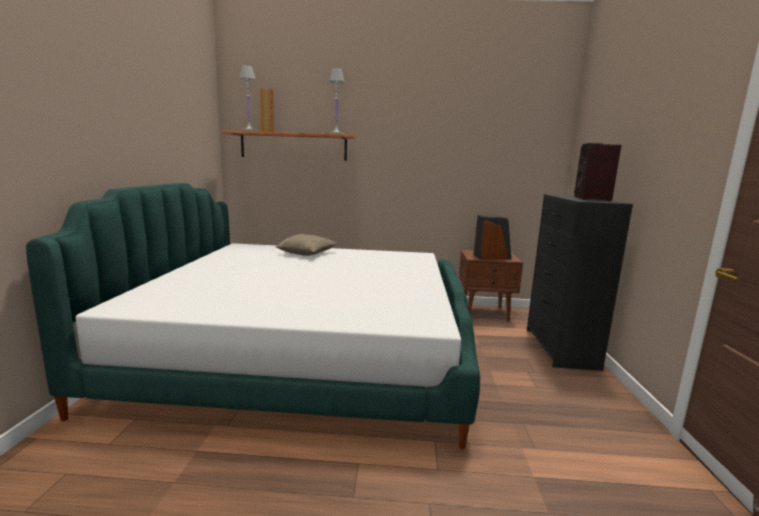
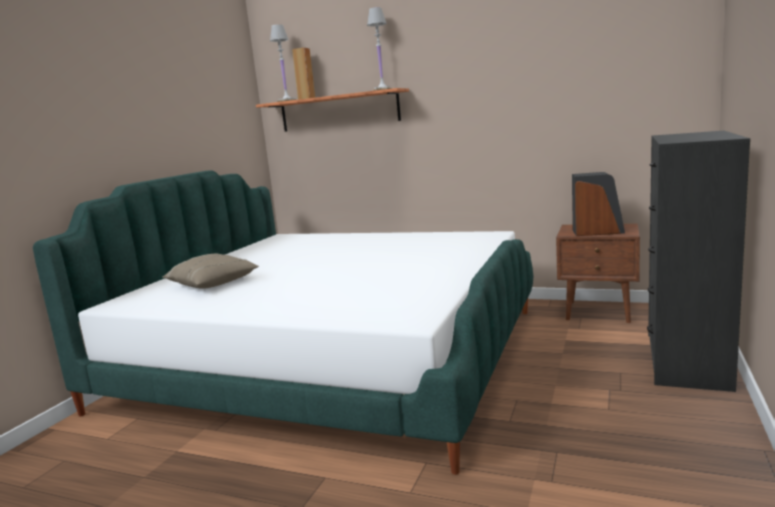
camera: 20 degrees right, 0 degrees up
(307, 253) = (348, 241): beige pillow -> beige pillow (213, 284)
(591, 199) = (702, 136): radio -> none

